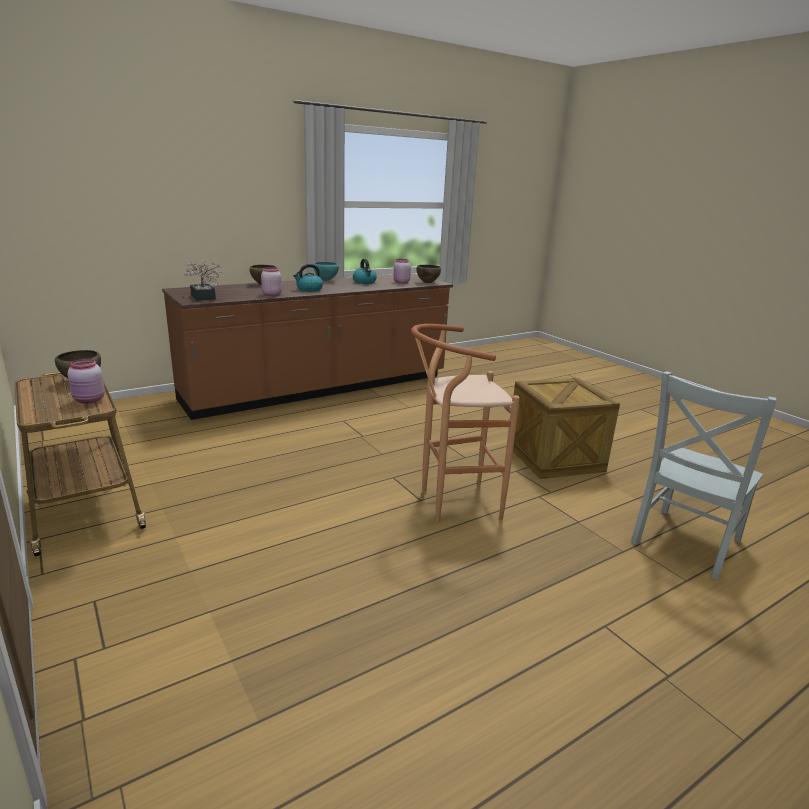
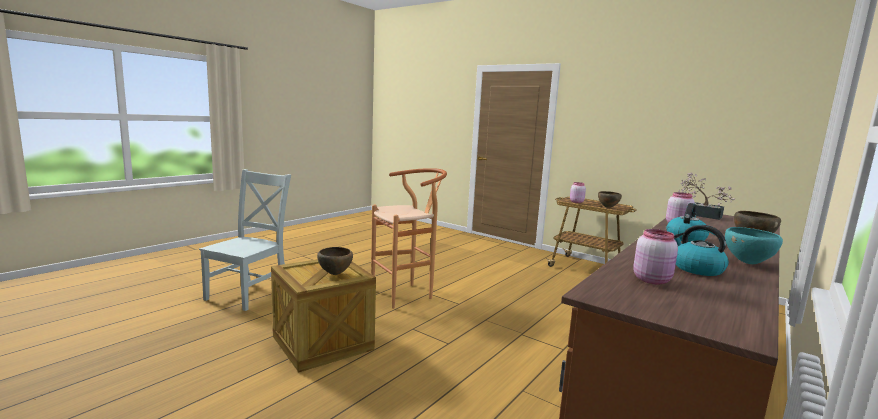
camera: 160 degrees right, 10 degrees down
(427, 283) = (610, 288): brown bowl -> brown bowl (335, 274)

